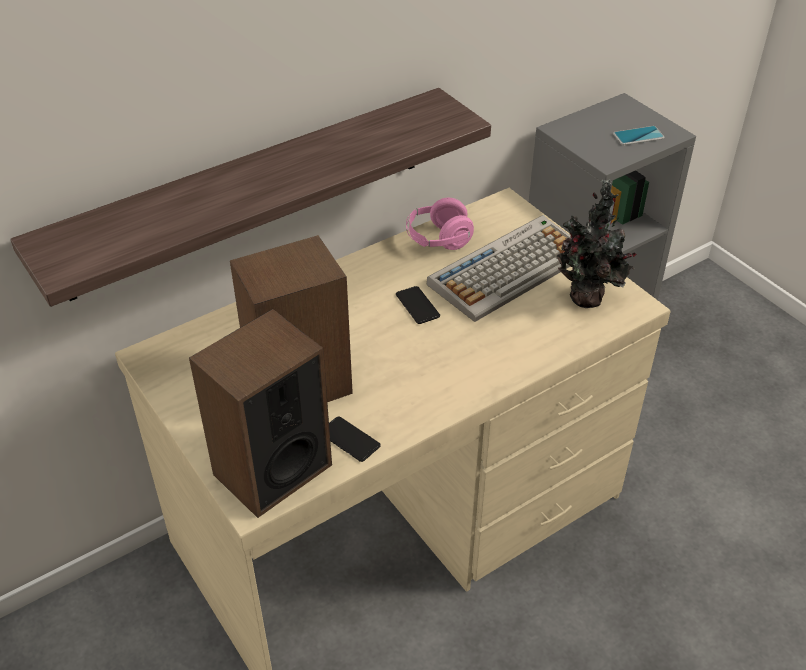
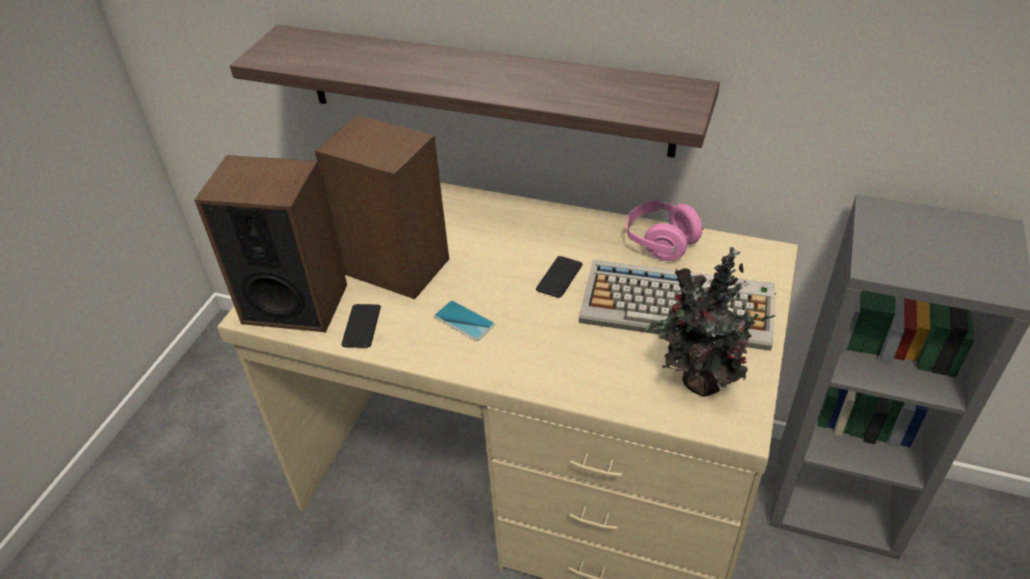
camera: 55 degrees right, 0 degrees up
(638, 136) = (957, 267): phone -> phone (464, 321)

